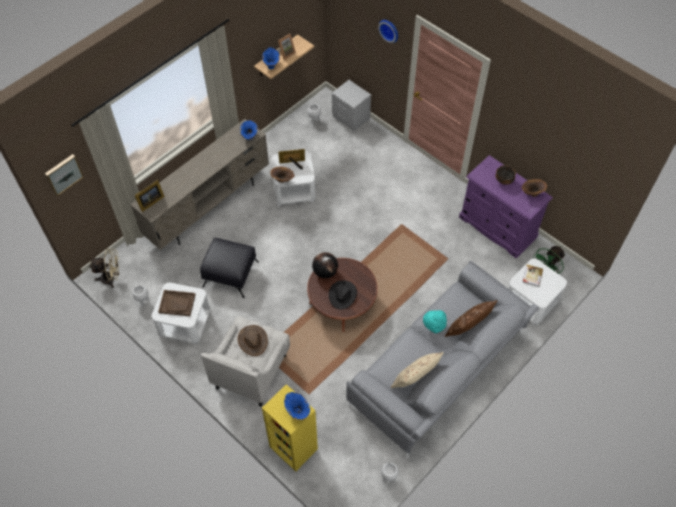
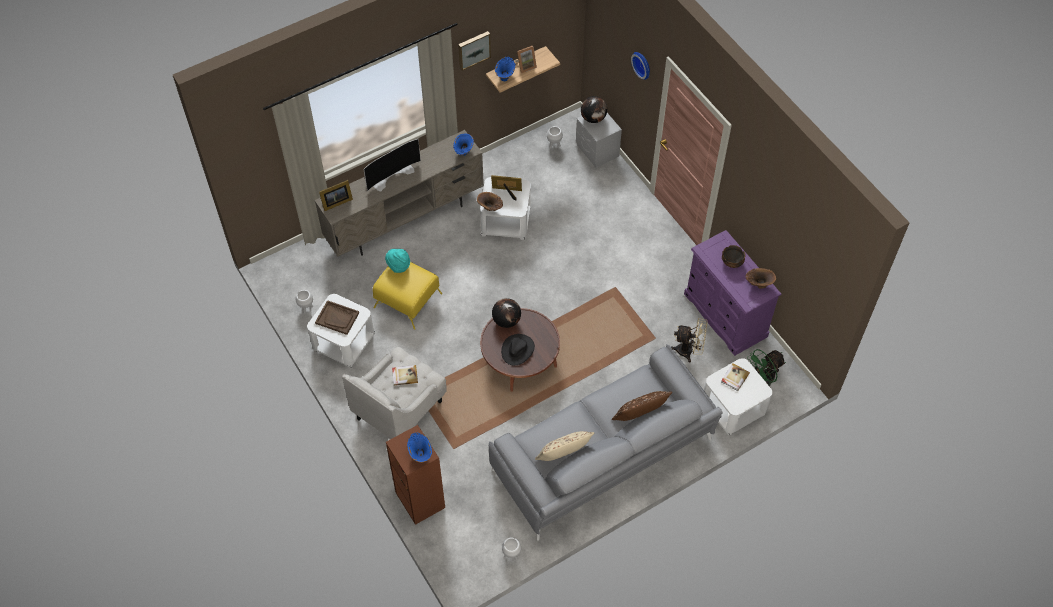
camera: 15 degrees right, 0 degrees up
(63, 174) = (247, 155): picture -> picture (473, 49)
(111, 278) = (279, 276): beige fan -> beige fan (689, 351)
(193, 168) = (392, 175): none -> television
(231, 274) = (408, 301): black ottoman -> yellow ottoman
(252, 340) = (404, 375): brown hat -> book
(293, 448) = (419, 500): yellow bookcase -> brown bookcase
(345, 90) = (593, 118): none -> globe
(434, 325) = (604, 405): turquoise hat -> turquoise hat (398, 266)

